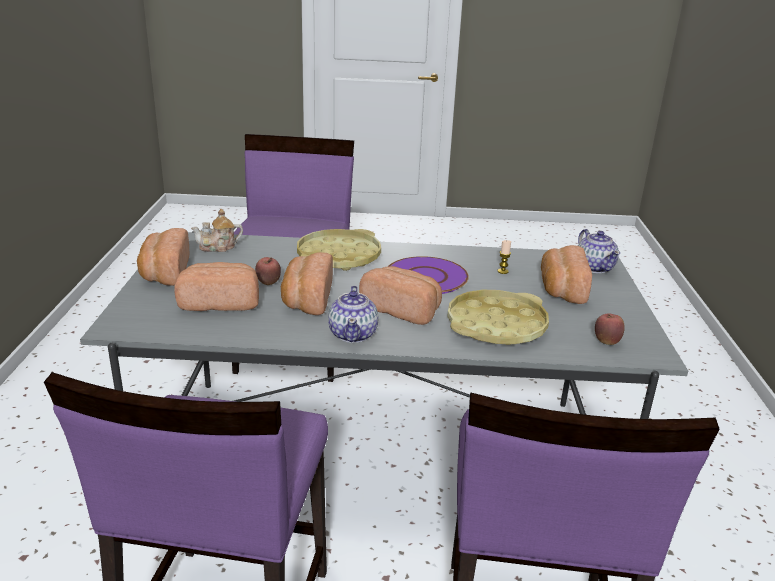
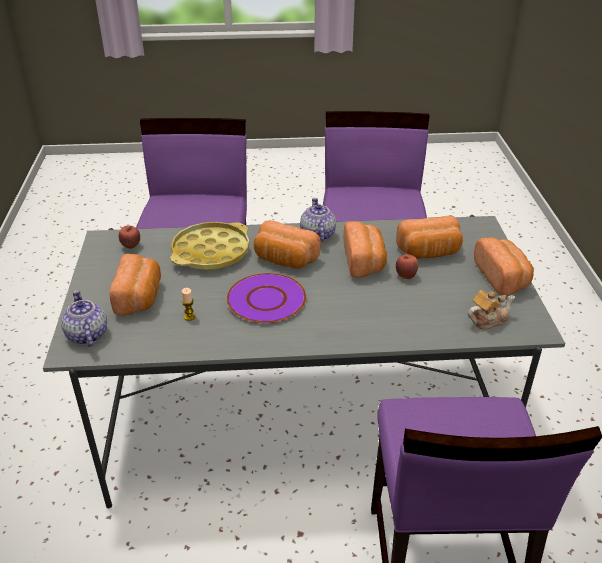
camera: 175 degrees right, 10 degrees up
(339, 256) = (358, 320): yellow tray -> none

